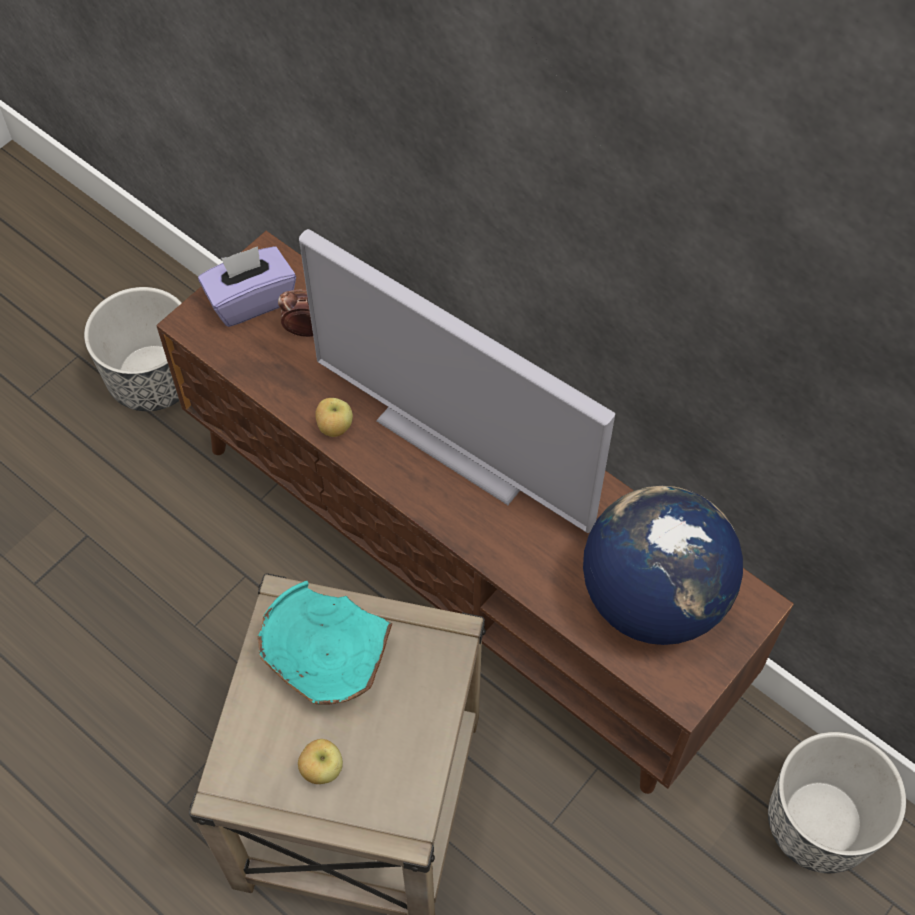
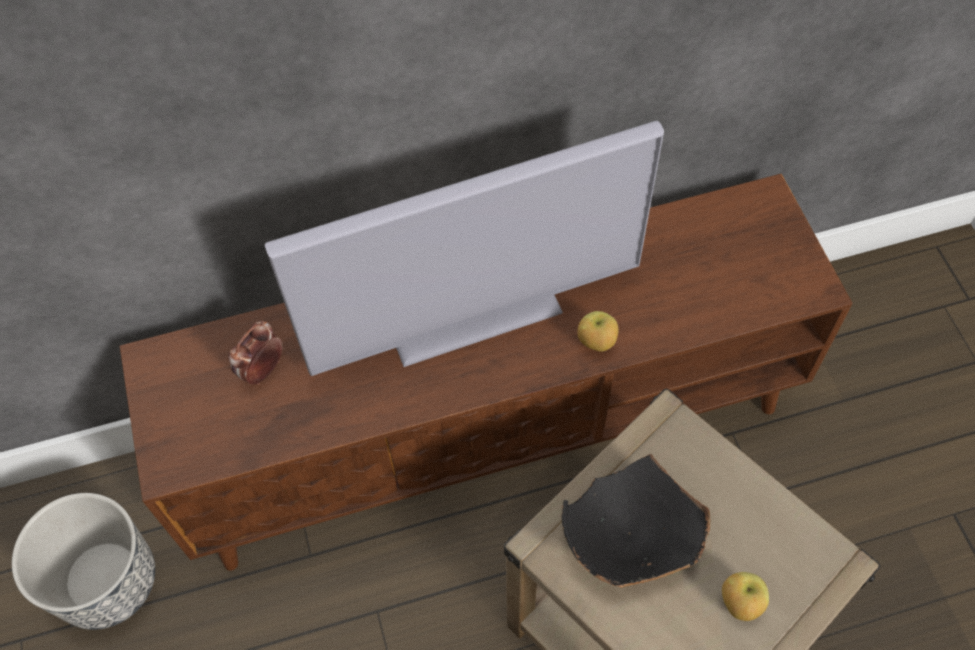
camera: 55 degrees left, 0 degrees up
(251, 300) = (187, 400): purple tissue box -> none
(326, 661) = (631, 540): turquoise bowl -> black bowl
(334, 427) = (384, 404): apple -> apple (596, 342)
(652, 597) = (717, 259): globe -> none
(820, 823) = (860, 313): planter -> none

